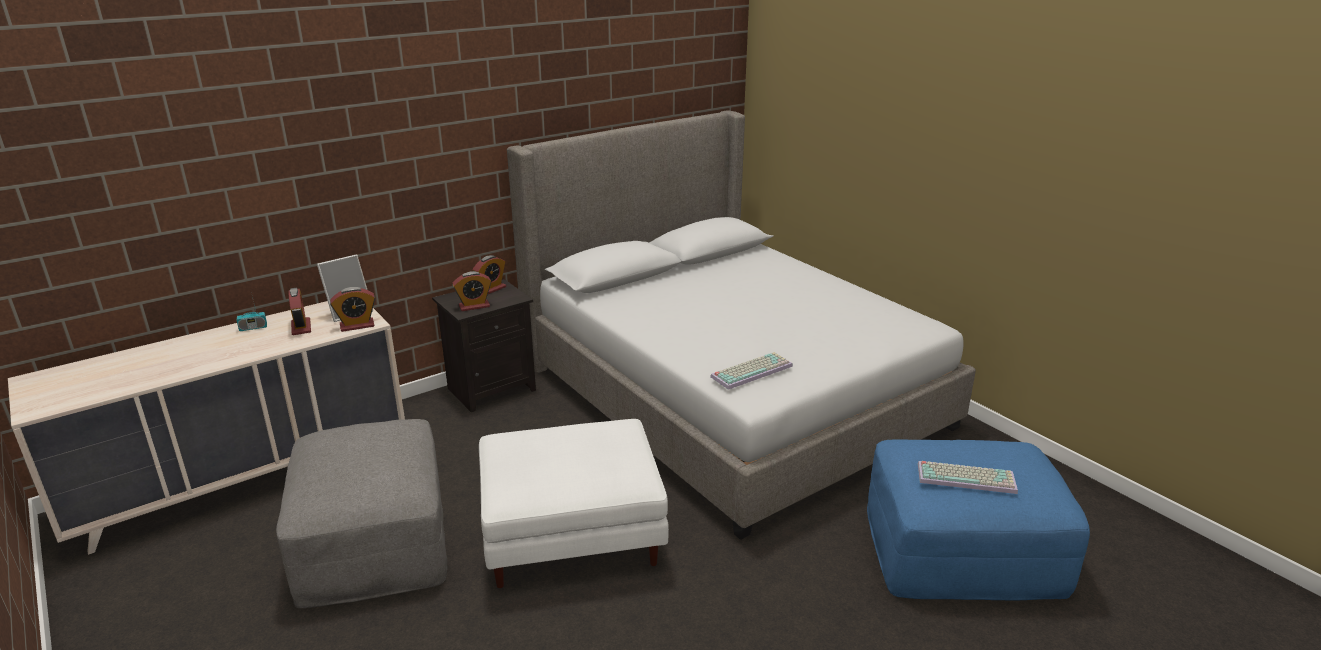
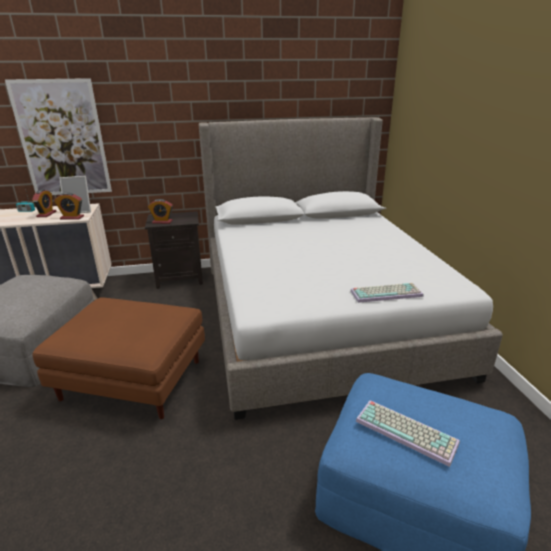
camera: 25 degrees right, 0 degrees up
(301, 200) = (62, 139): none -> picture
(491, 289) = (183, 215): alarm clock -> none
(574, 535) = (134, 379): white ottoman -> brown ottoman
(751, 370) = (276, 289): keyboard -> keyboard (386, 293)

